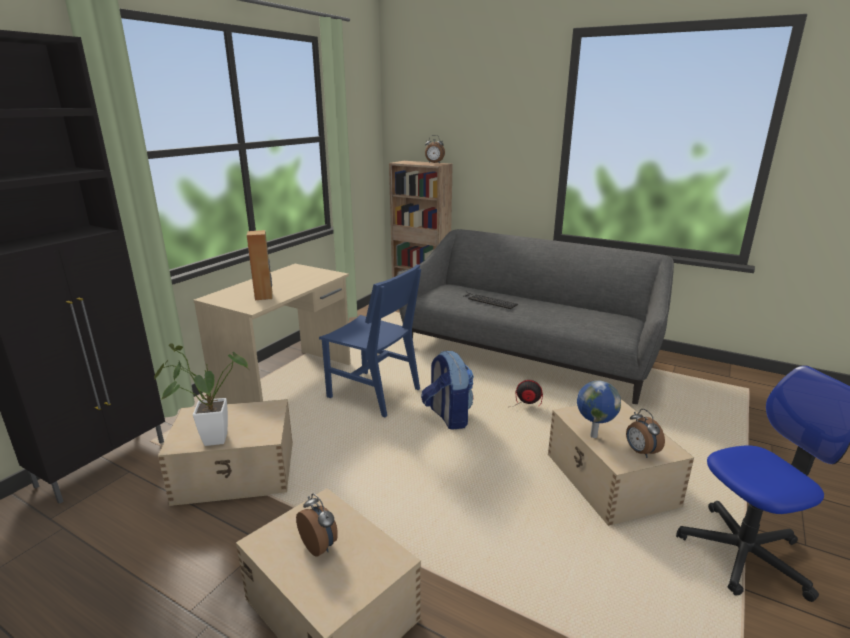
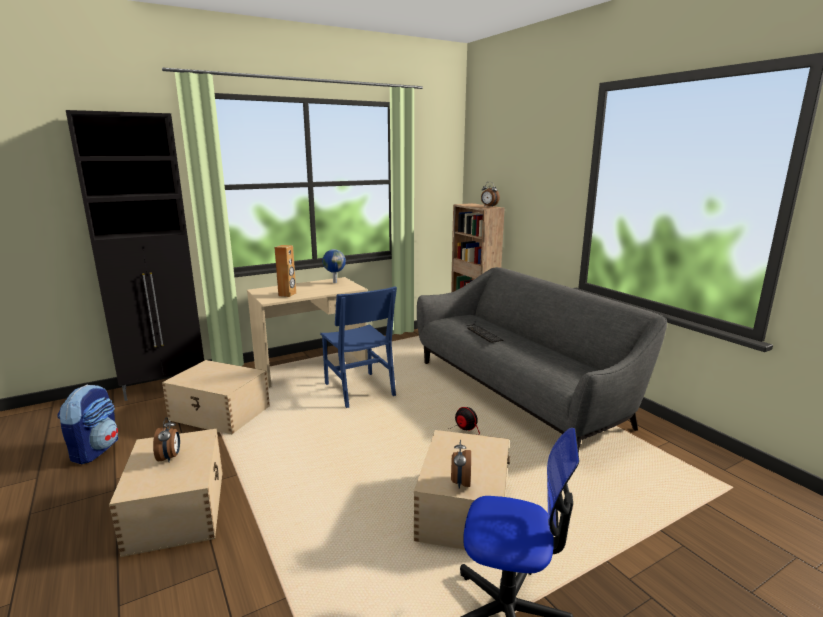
camera: 30 degrees right, 5 degrees down
(209, 440) = (195, 381): potted plant -> none
(447, 417) = (392, 421): backpack -> backpack (95, 450)
(592, 435) = (438, 458): globe -> globe (334, 282)

